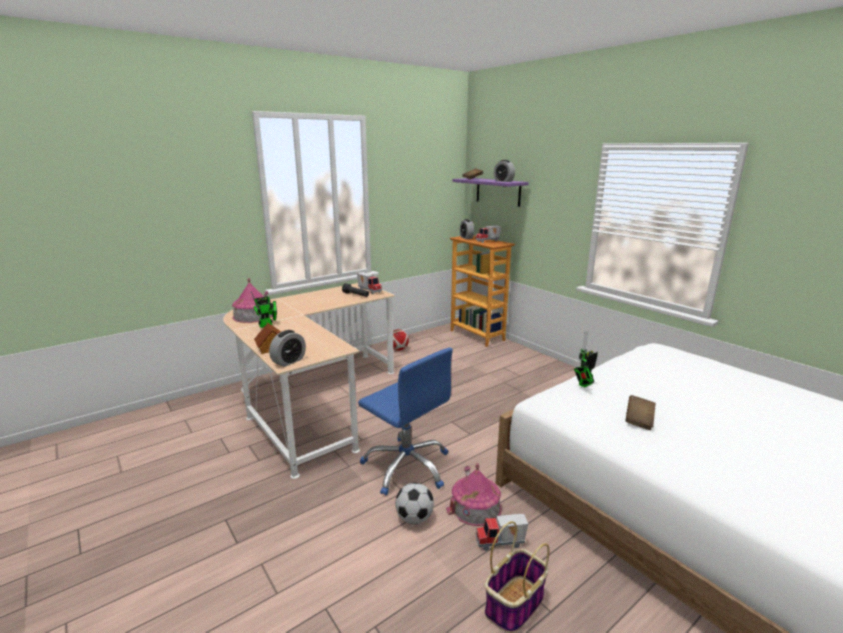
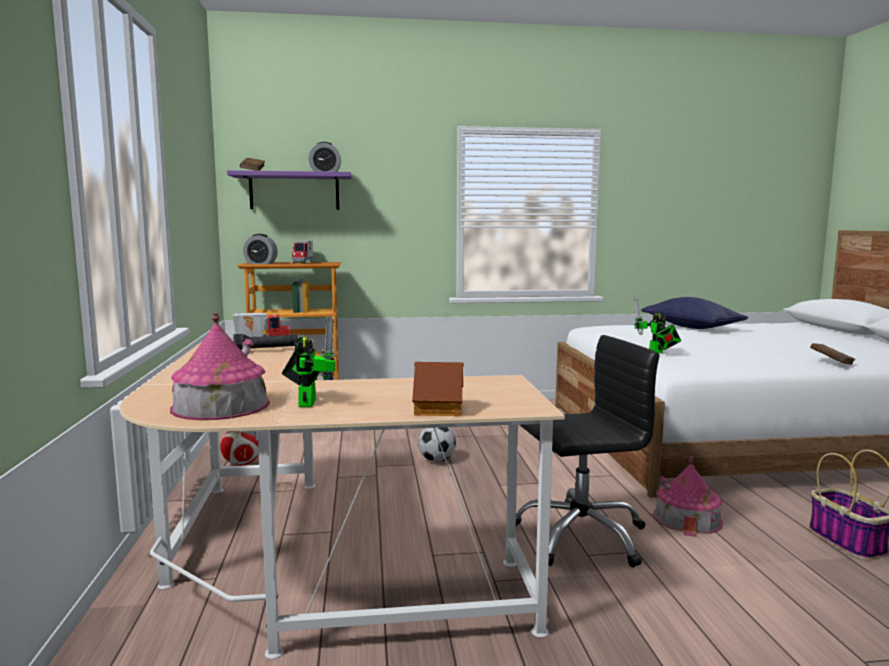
camera: 60 degrees left, 10 degrees down
(289, 361) = (521, 405): alarm clock -> none
(407, 466) = (580, 536): blue office chair -> black office chair
(414, 518) = (695, 558): football -> football (436, 460)
(501, 544) = (755, 523): toy truck -> none
(639, 420) = (734, 355): brown book -> brown book (831, 363)
(756, 386) = (691, 327): none -> blue pillow

